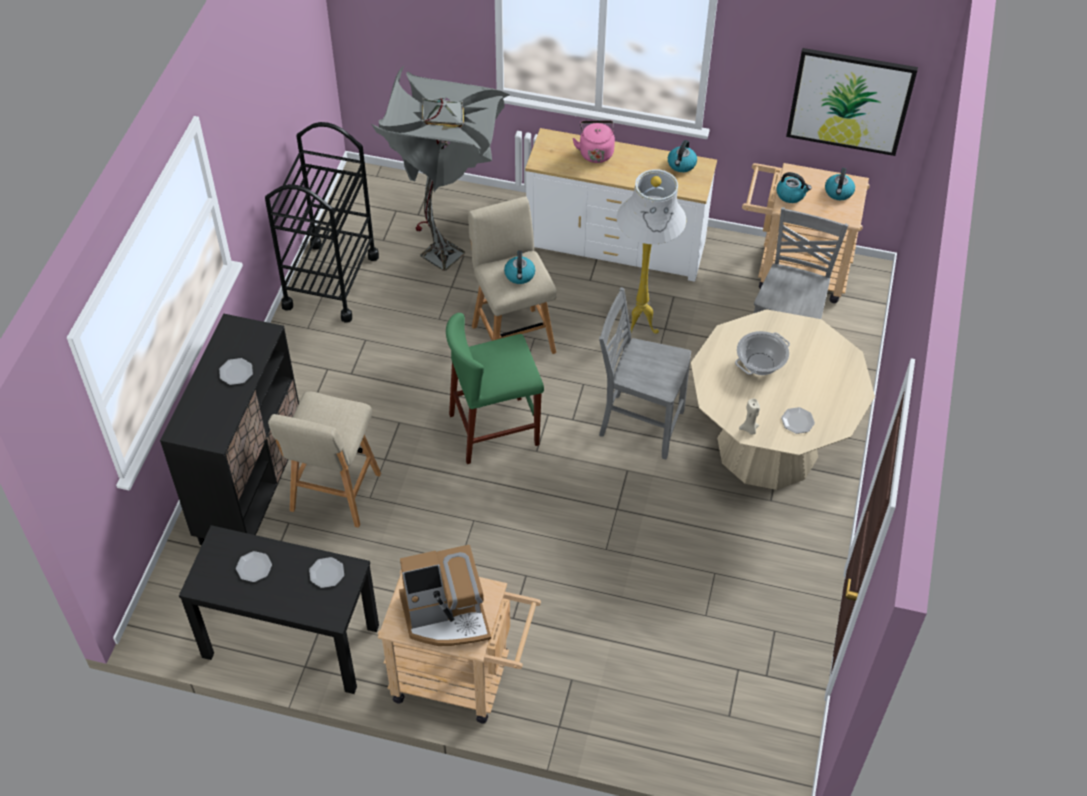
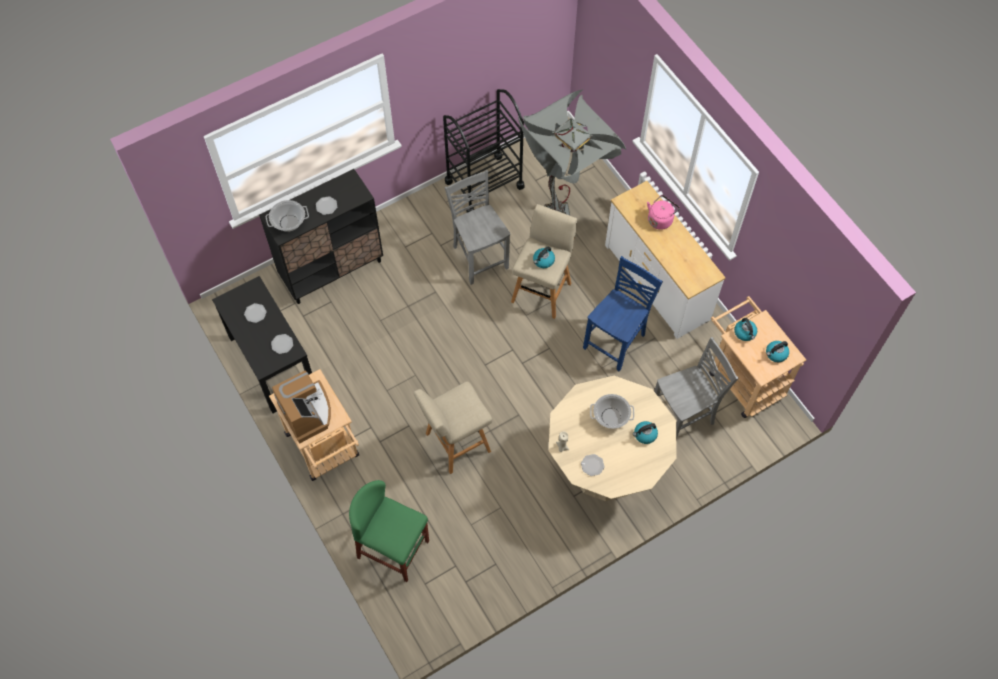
camera: 45 degrees right, 10 degrees up
(209, 422) = (289, 223): none -> cooking pot
(334, 495) = (365, 305): beige stool -> beige stool (456, 443)
(446, 616) = (307, 412): coffee machine -> coffee machine turned 150 degrees counterclockwise
(494, 429) = (477, 335): green stool -> green stool (393, 549)
(639, 424) = (553, 395): grey chair -> grey chair (479, 257)
(641, 327) = (616, 342): white floor lamp -> blue chair
(681, 164) = (700, 264): kettle -> kettle (644, 435)
(850, 101) = (808, 304): picture -> none

